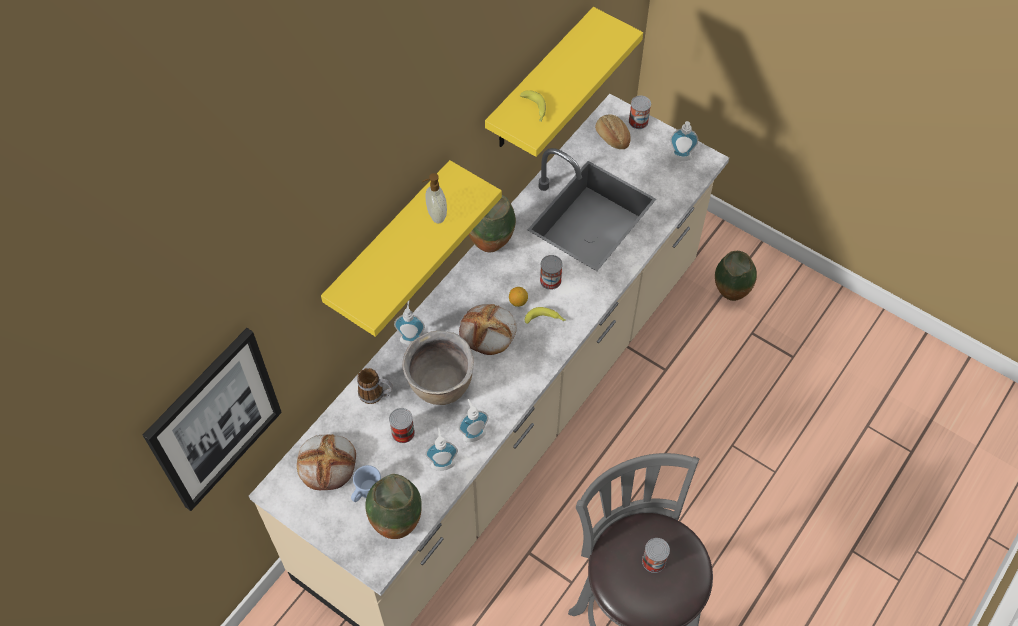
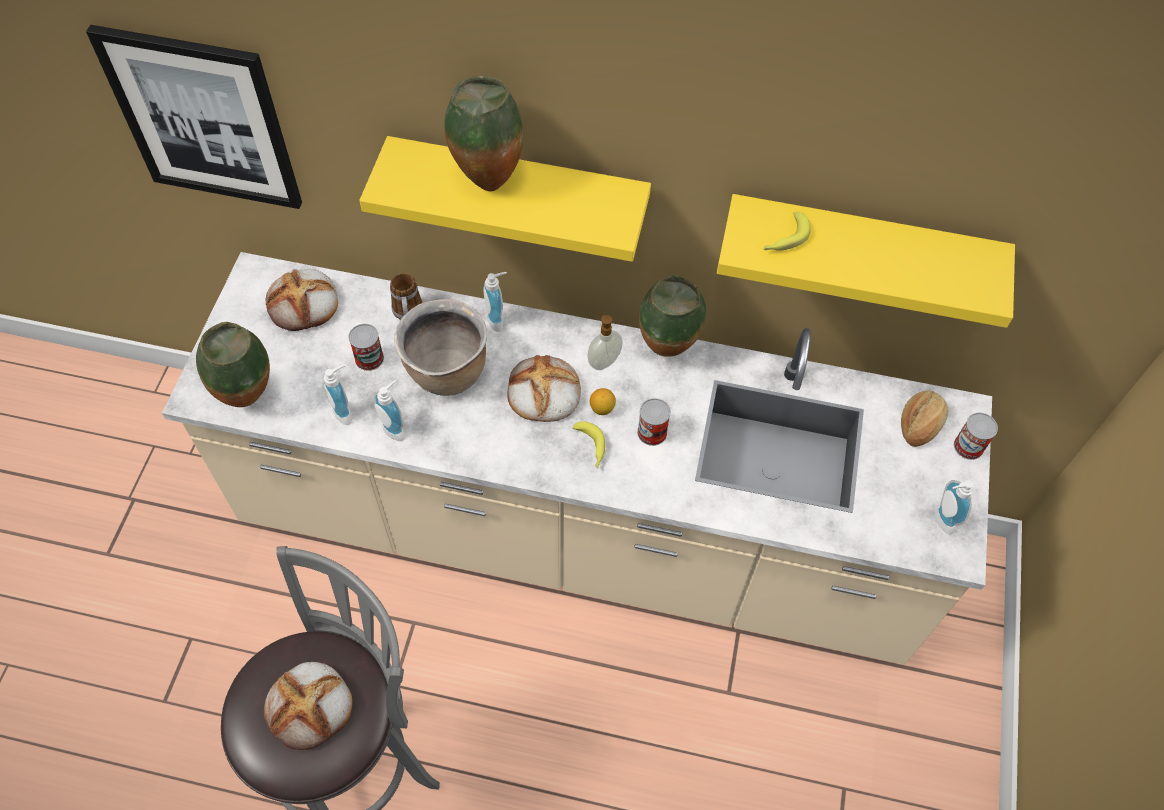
camera: 65 degrees right, 0 degrees up
(366, 492) = (280, 352): blue mug -> none
(436, 215) = (556, 198): soap dispenser -> soap dispenser (603, 361)
(654, 561) = (310, 707): can -> bread
(729, 297) = (883, 738): vase -> vase (487, 182)

